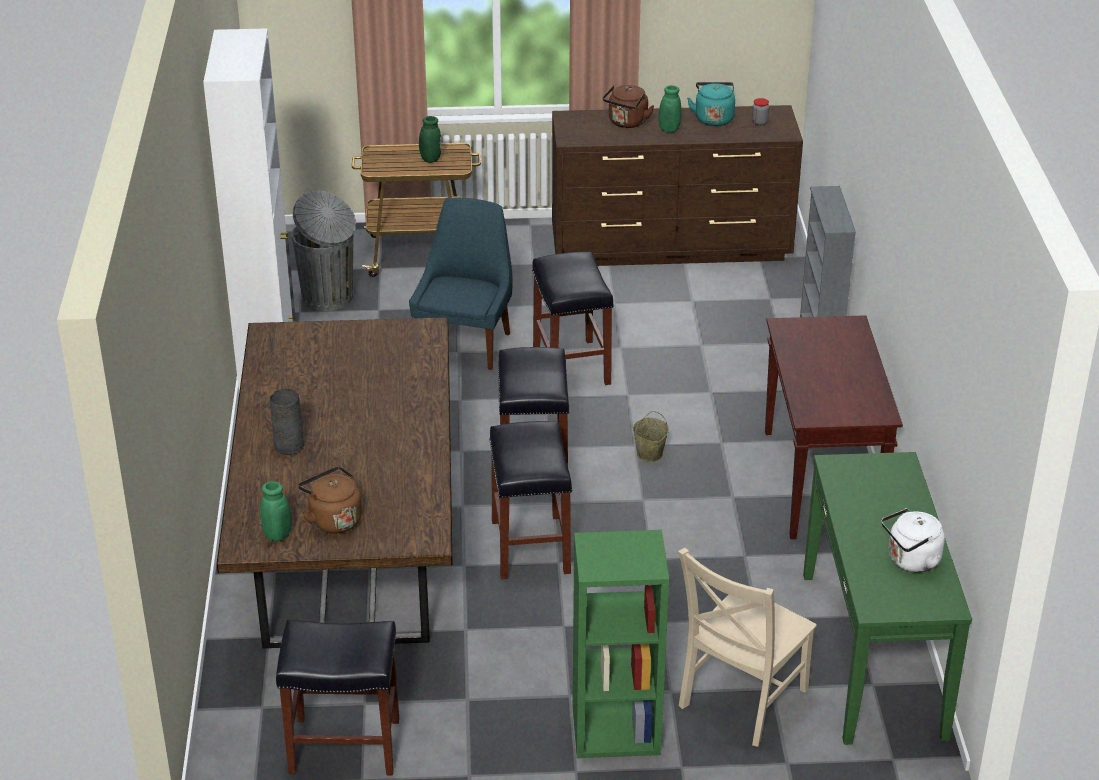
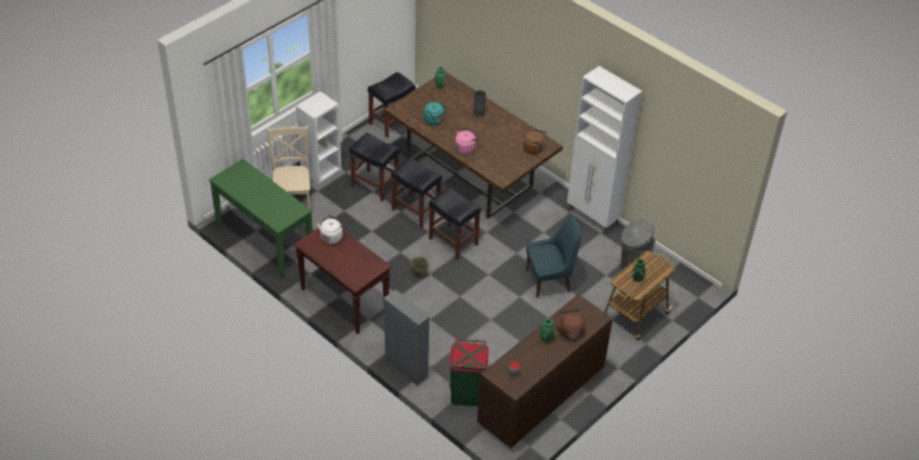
camera: 135 degrees right, 10 degrees up
(333, 519) = (431, 99): brown kettle -> brown kettle (534, 149)
(408, 402) = (466, 148): none -> pink kettle
(466, 344) = (550, 280): blue chair -> blue chair turned 75 degrees counterclockwise
(572, 366) = (496, 296): black stool -> black stool (374, 185)
(615, 731) = (321, 170): green bookcase -> white bookcase
(713, 118) = (537, 362): turquoise kettle -> turquoise kettle (435, 120)
(766, 294) = (467, 394): none -> green trash can
(911, 561) = (244, 187): white kettle -> white kettle (332, 236)

